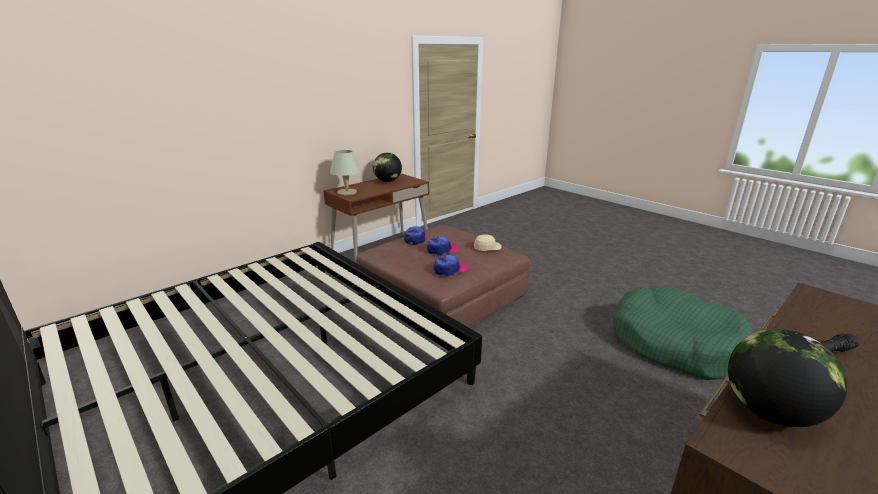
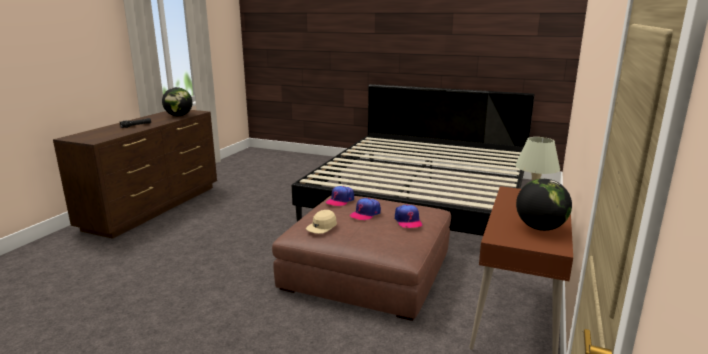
camera: 155 degrees right, 5 degrees down
(675, 344) = (127, 274): green dog bed -> none

